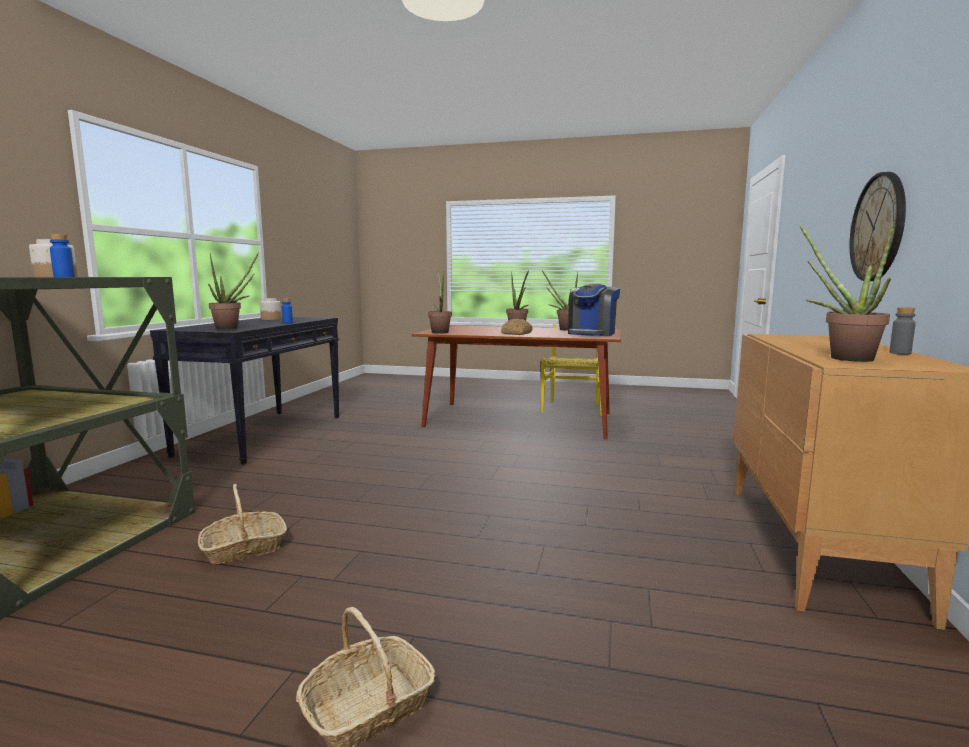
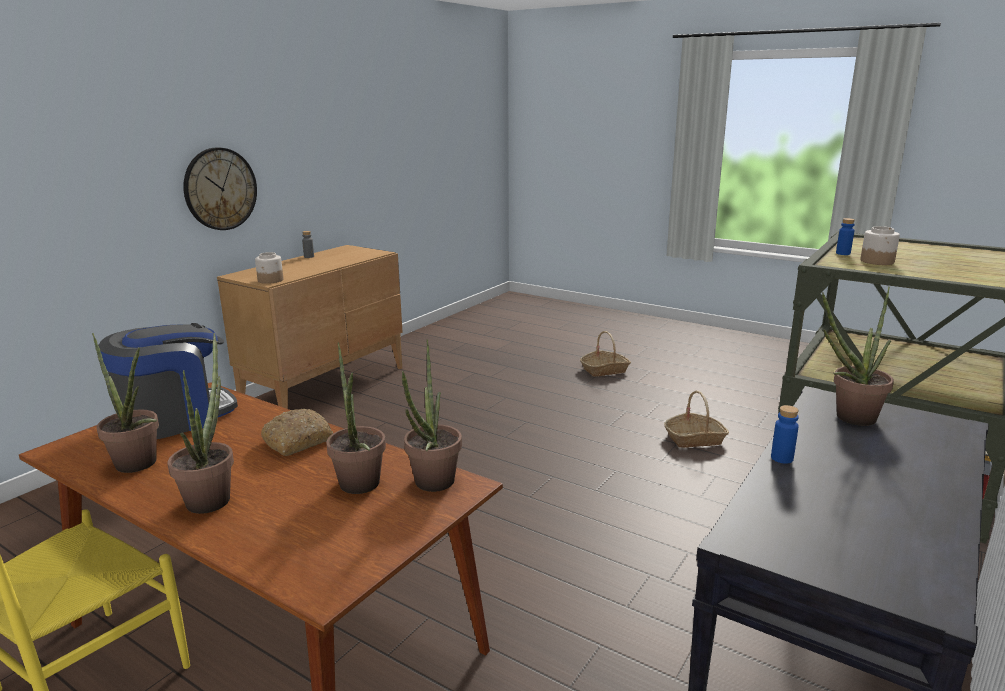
camera: 160 degrees left, 10 degrees up
(271, 319) = (888, 537): jar -> jar (270, 280)
(842, 357) = (356, 256): potted plant -> potted plant (360, 488)

